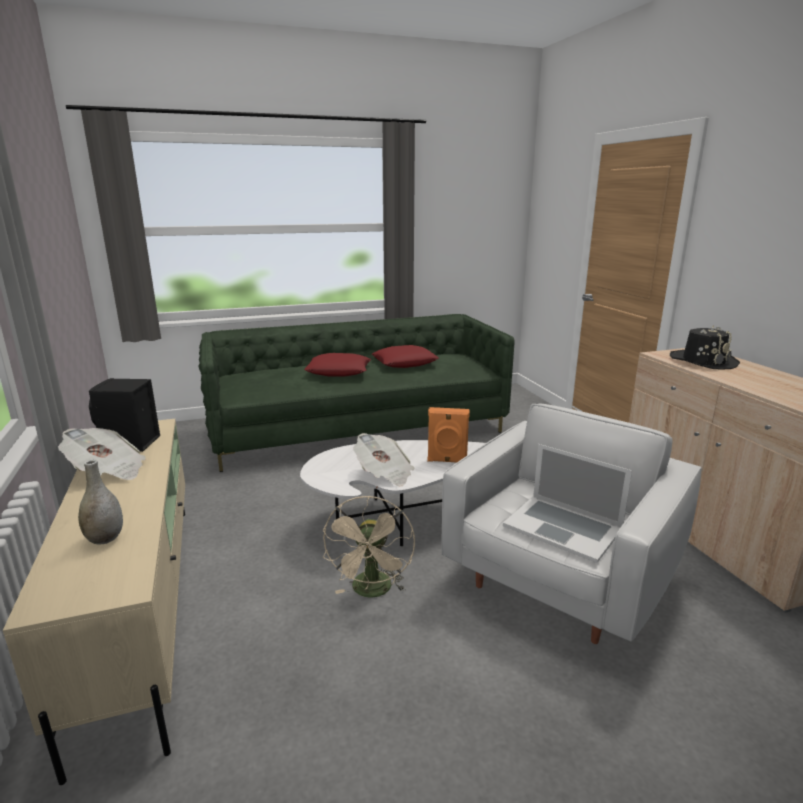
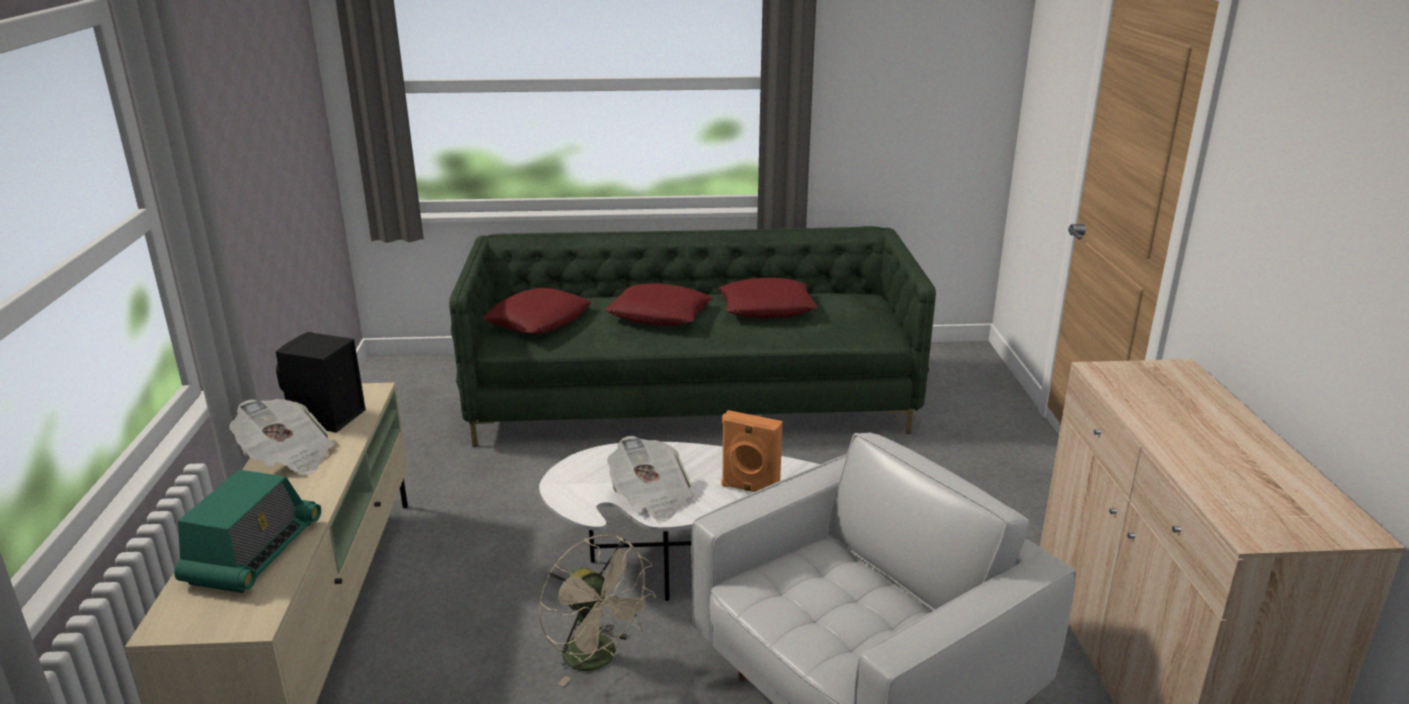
camera: 15 degrees right, 5 degrees up
(105, 538) = (253, 553): grey vase -> radio
(257, 381) = (539, 320): none -> red pillow
(372, 591) = (598, 659): beige fan -> beige fan turned 60 degrees counterclockwise
(563, 527) = (833, 625): laptop -> none
(703, 361) = (1158, 394): black hat -> none

